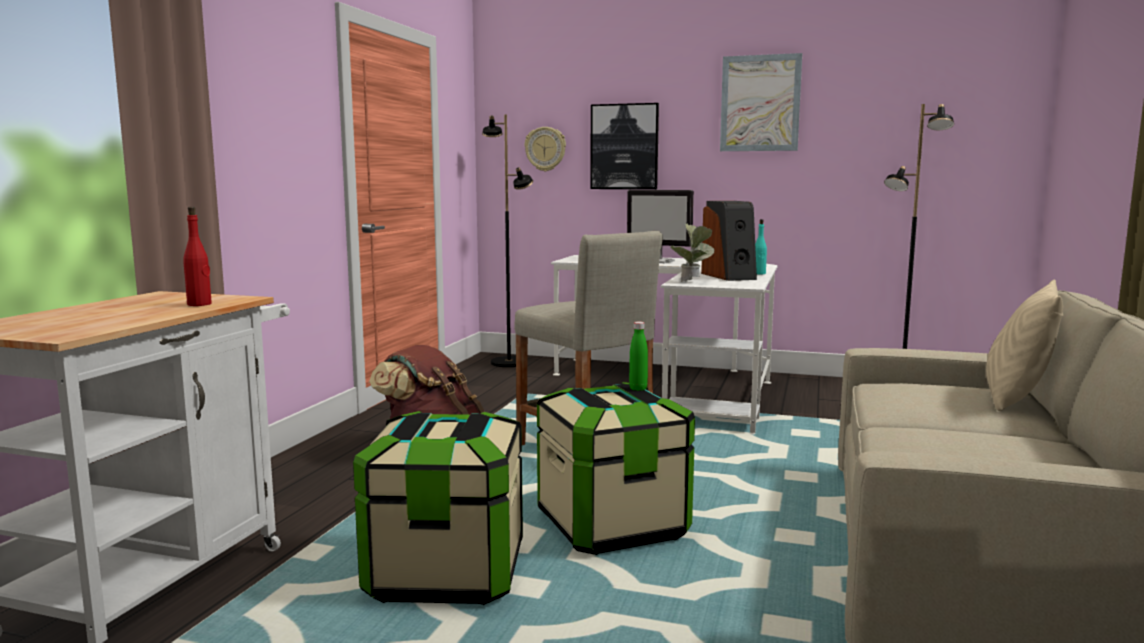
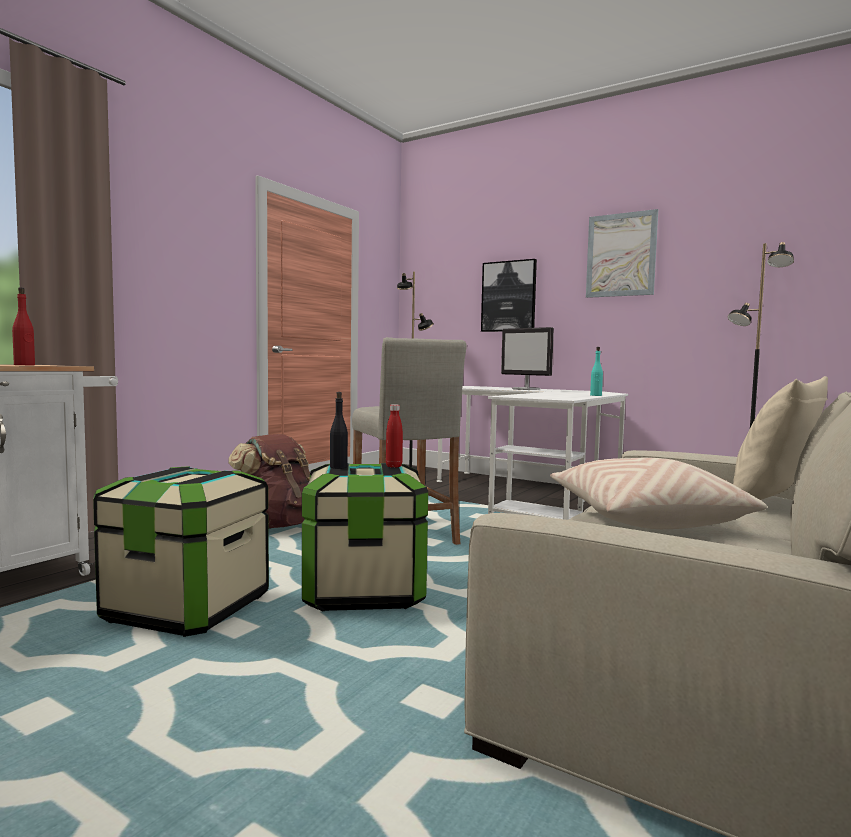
camera: 15 degrees right, 5 degrees down
(545, 149) = (449, 300): wall clock -> none
(583, 396) = (338, 467): none -> black bottle
(638, 389) = (394, 466): green bottle -> red bottle
(693, 282) = (521, 396): potted plant -> none
(729, 276) = (563, 395): speaker -> none
(944, 434) = (644, 519): none -> beige pillow

